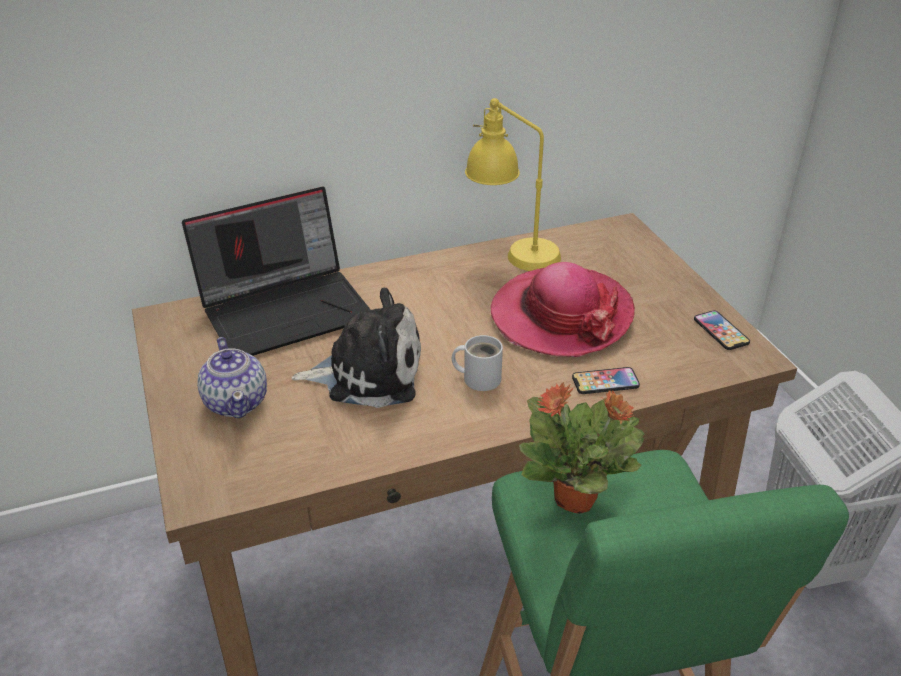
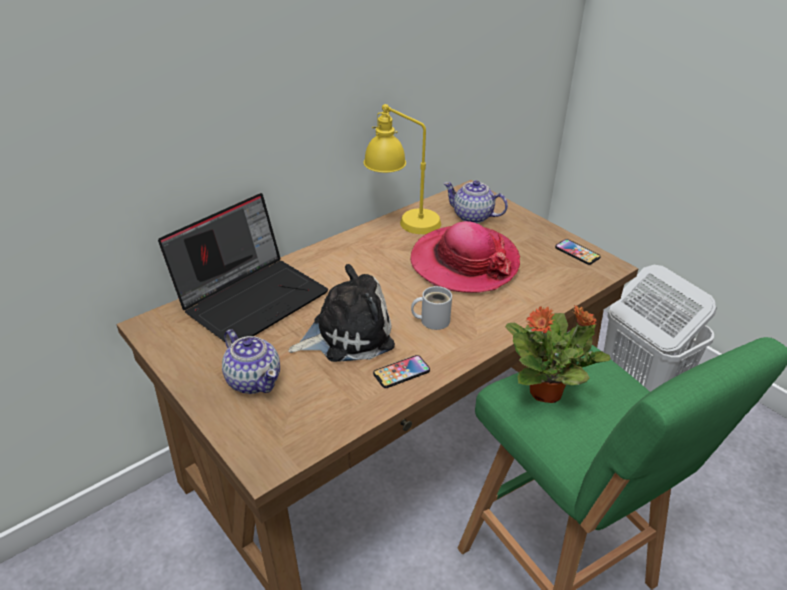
camera: 20 degrees left, 0 degrees up
(605, 382) = (522, 304): phone -> phone (401, 372)
(607, 260) = (473, 217): none -> teapot

